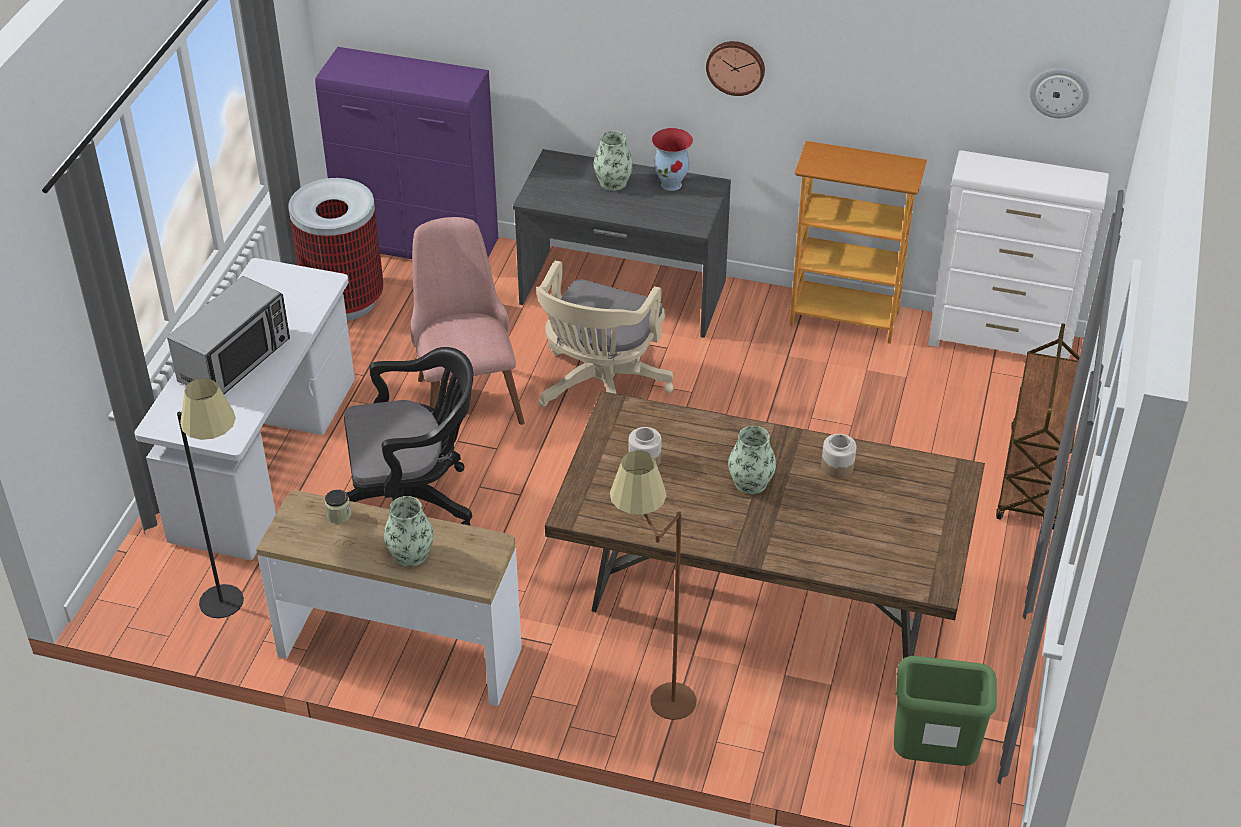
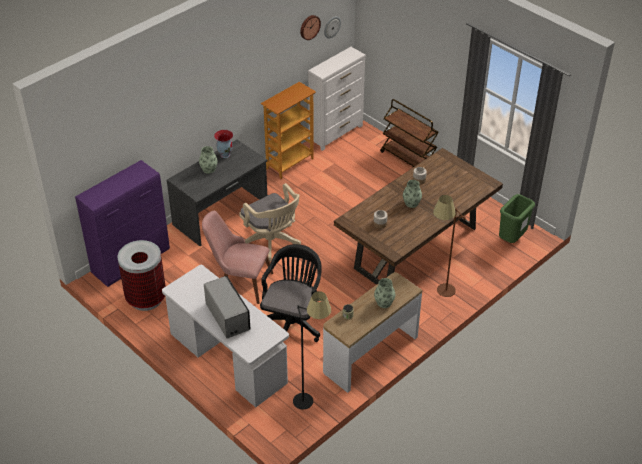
camera: 60 degrees left, 0 degrees up
(736, 66) = (231, 91): wall clock -> wall clock (309, 27)

